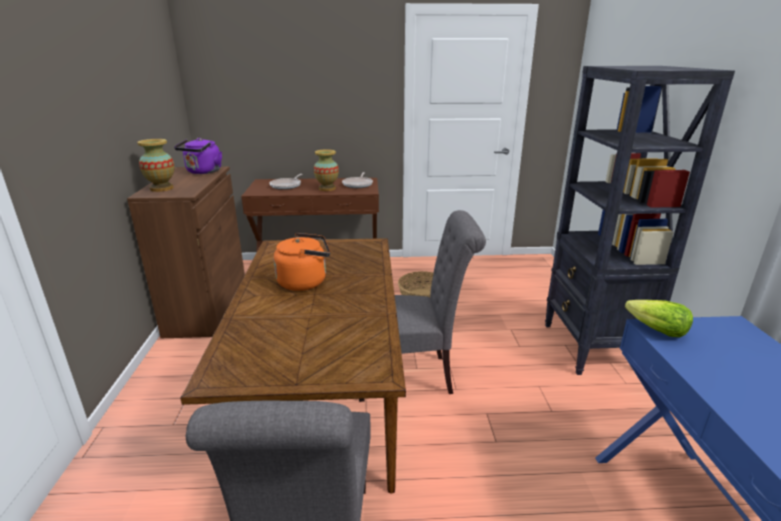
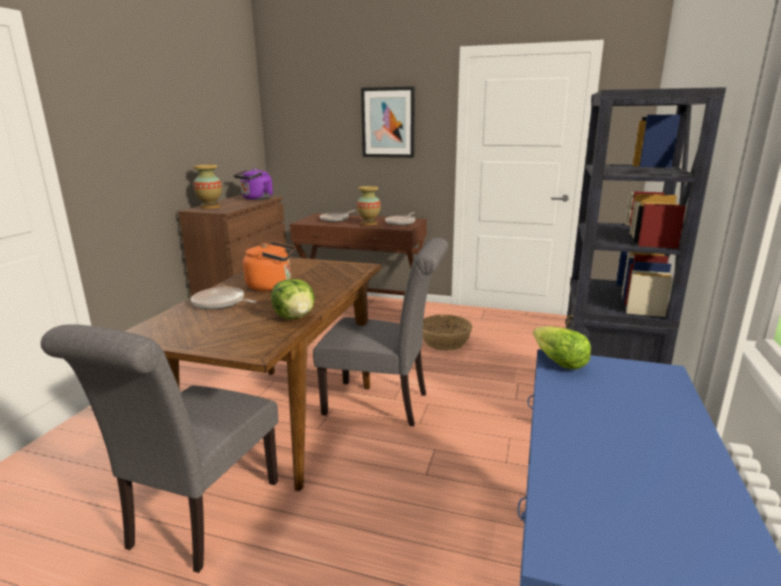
camera: 20 degrees right, 5 degrees down
(270, 314) = (220, 303): none -> frying pan
(332, 81) = (388, 122): none -> picture
(372, 319) = (295, 317): none -> lettuce

